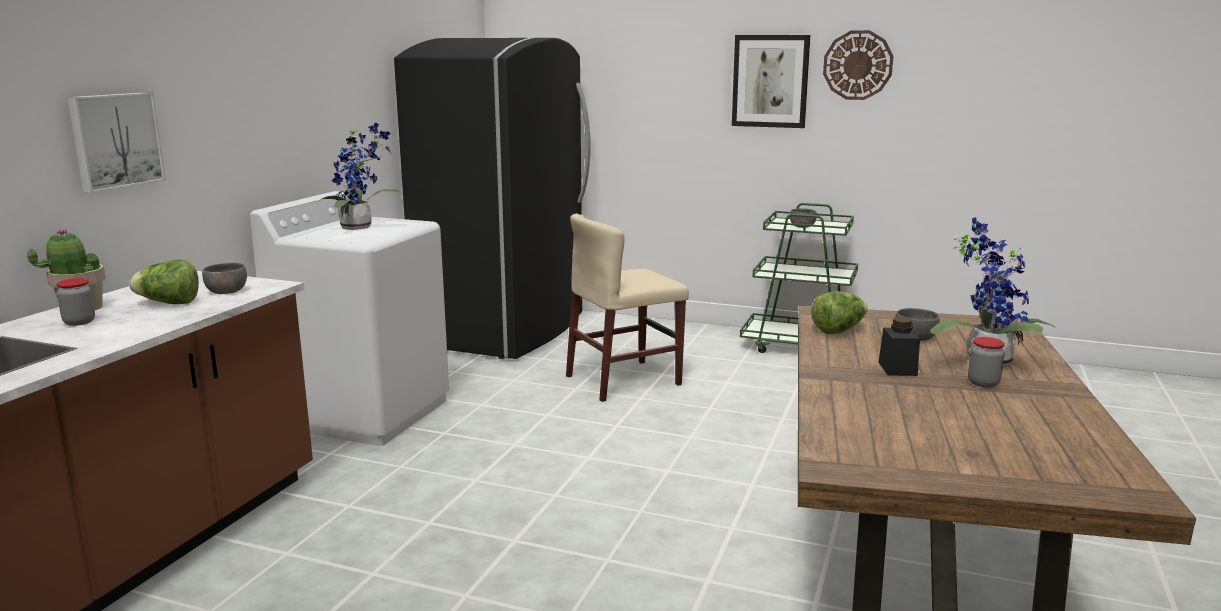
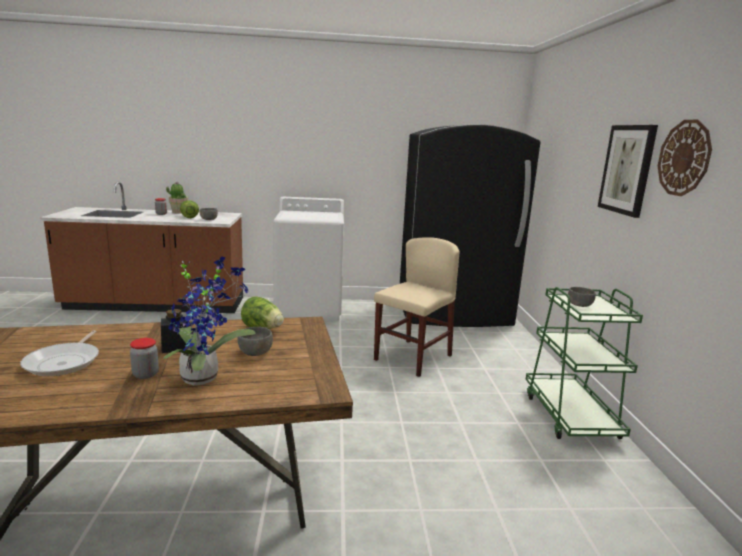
camera: 65 degrees right, 0 degrees up
(114, 140) = (216, 154): picture -> none
(360, 227) = (312, 215): potted plant -> none
(623, 380) = (413, 357): beige chair -> beige chair turned 90 degrees clockwise
(949, 421) = (65, 362): none -> frying pan

